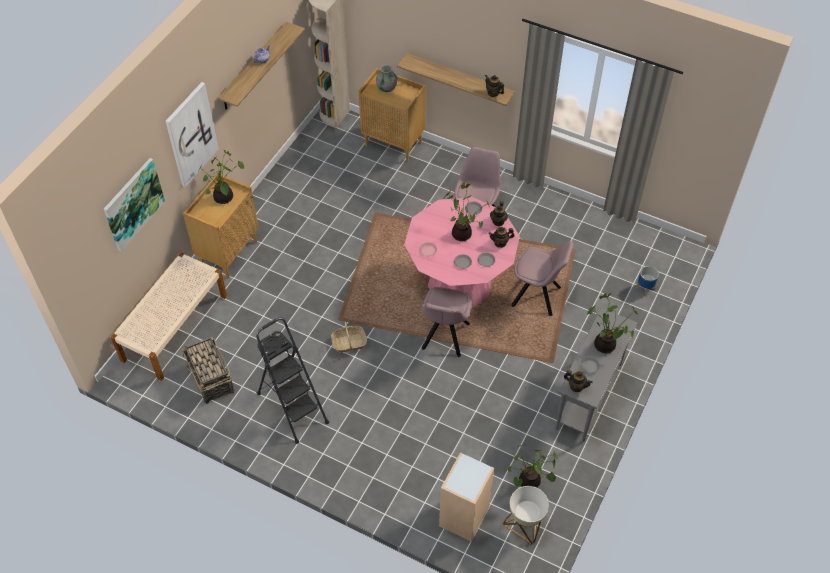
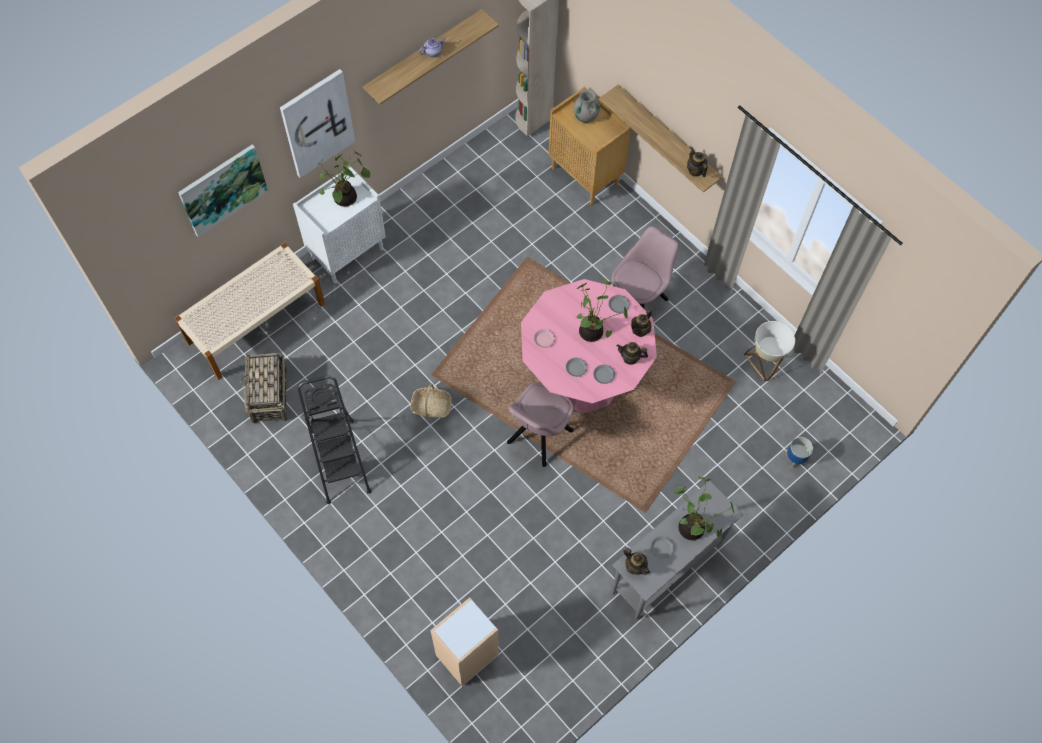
camera: 20 degrees right, 10 degrees up
(229, 253) = (348, 253): brown cabinet -> white cabinet
(524, 527) = (526, 692): planter -> planter (763, 364)
(529, 483) = (554, 644): potted plant -> none
(536, 296) = (664, 424): pink chair -> none

